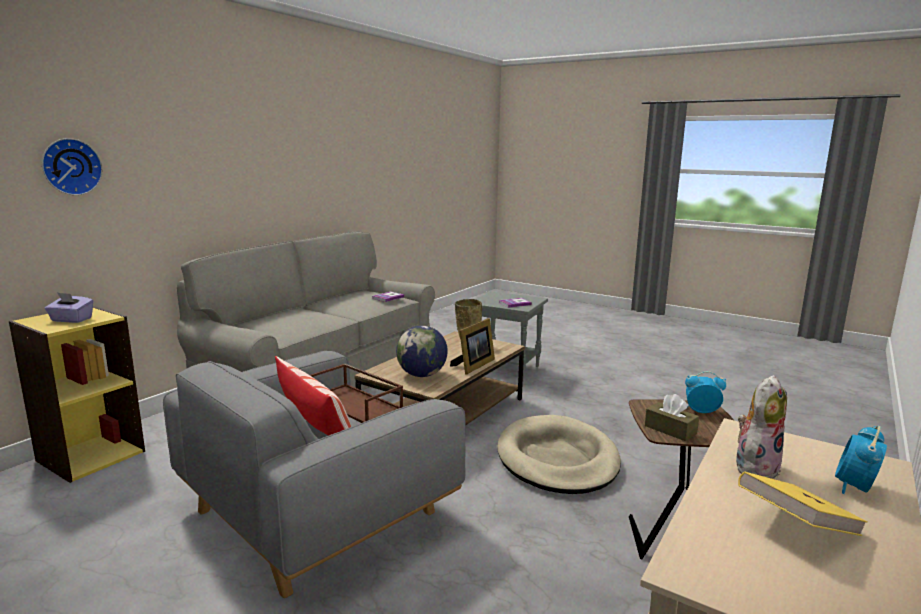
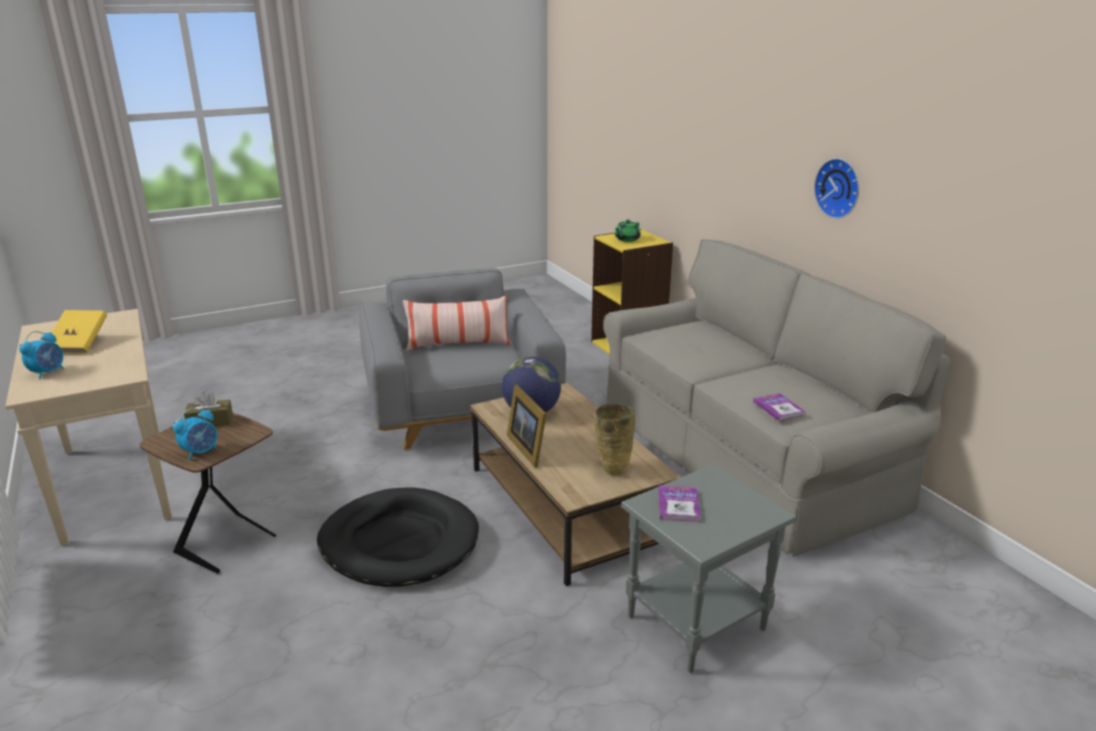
camera: 120 degrees right, 10 degrees up
(70, 167) = (686, 126): wall clock -> wall clock (839, 188)
(71, 320) = (626, 239): purple tissue box -> green teapot
(357, 404) = (477, 360): brown tray -> none
(557, 459) = (399, 542): beige dog bed -> black dog bed
(755, 467) = (110, 359): plush toy -> none
(854, 487) = (48, 372): alarm clock -> alarm clock turned 45 degrees clockwise

